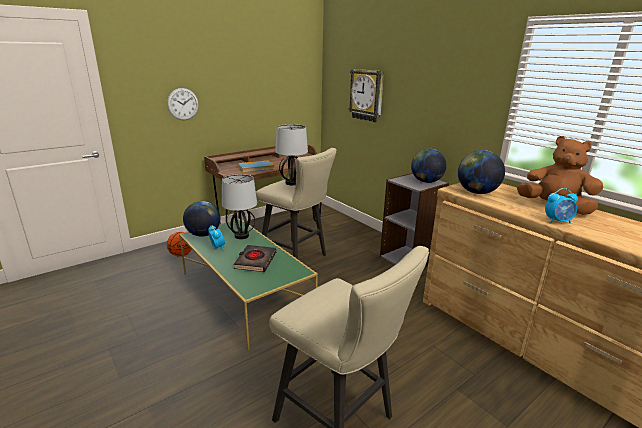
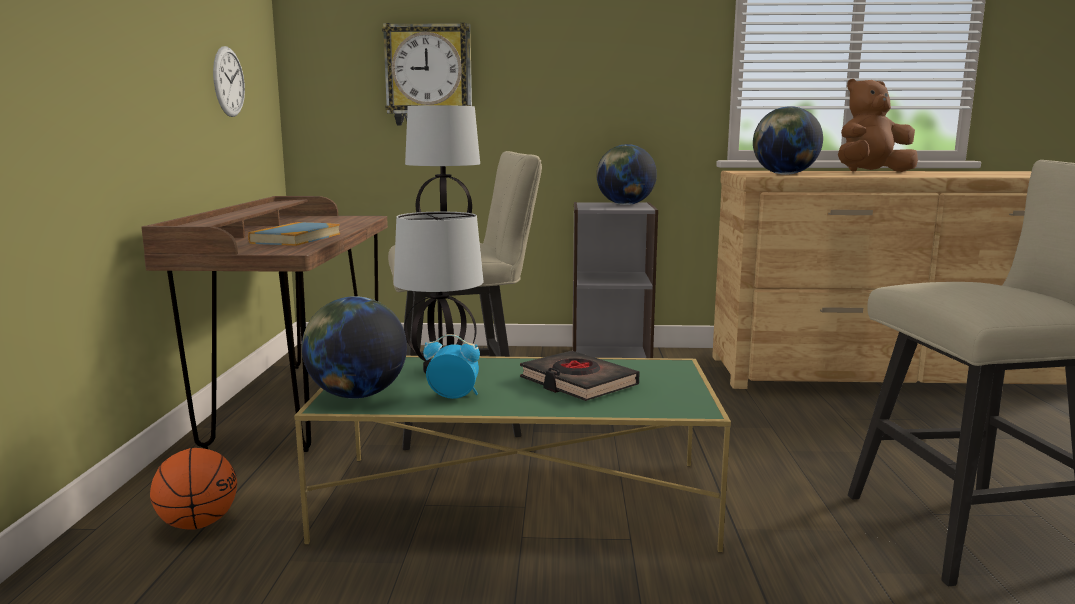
camera: 50 degrees left, 10 degrees down
(183, 104) = (81, 64): wall clock -> wall clock (228, 82)
(558, 221) = (918, 175): alarm clock -> none

